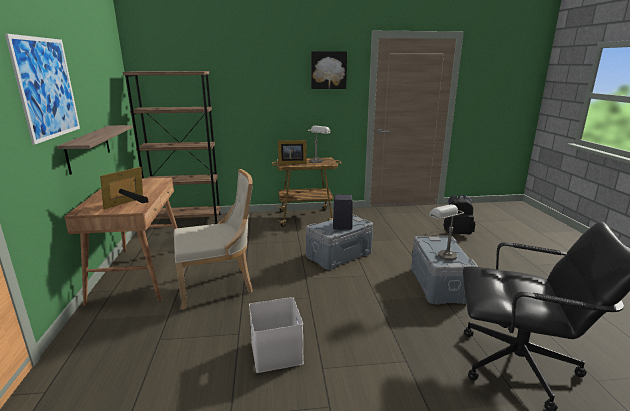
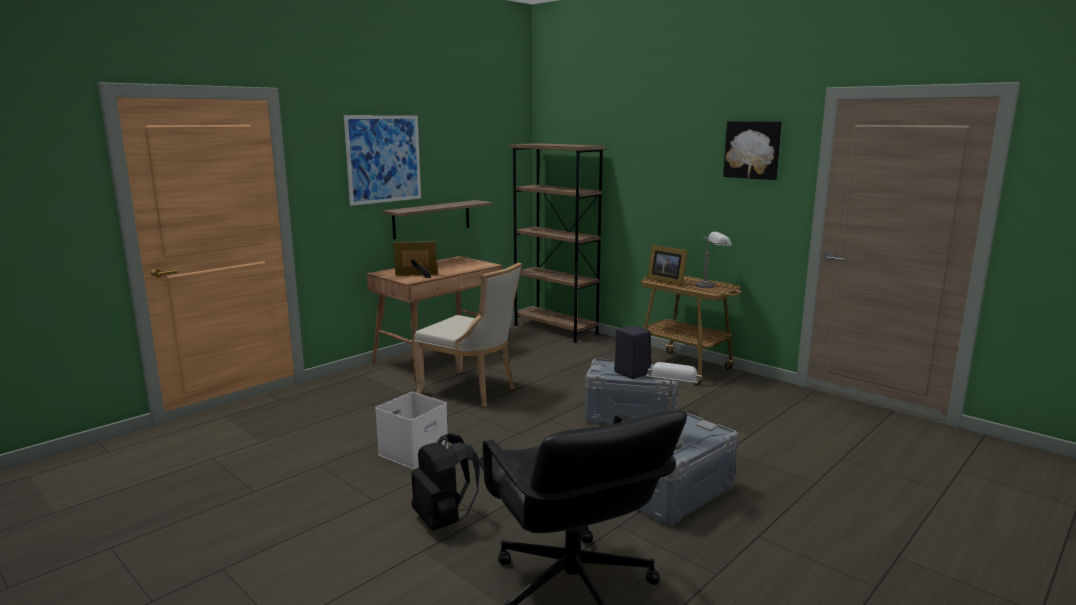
camera: 50 degrees right, 5 degrees down
(457, 233) = (868, 467): black backpack -> black backpack (444, 520)

